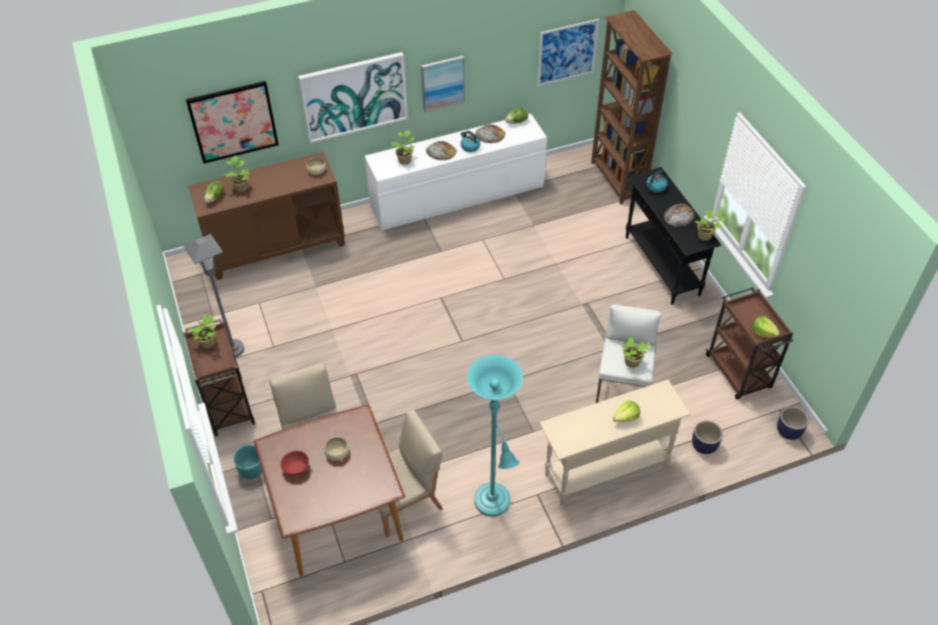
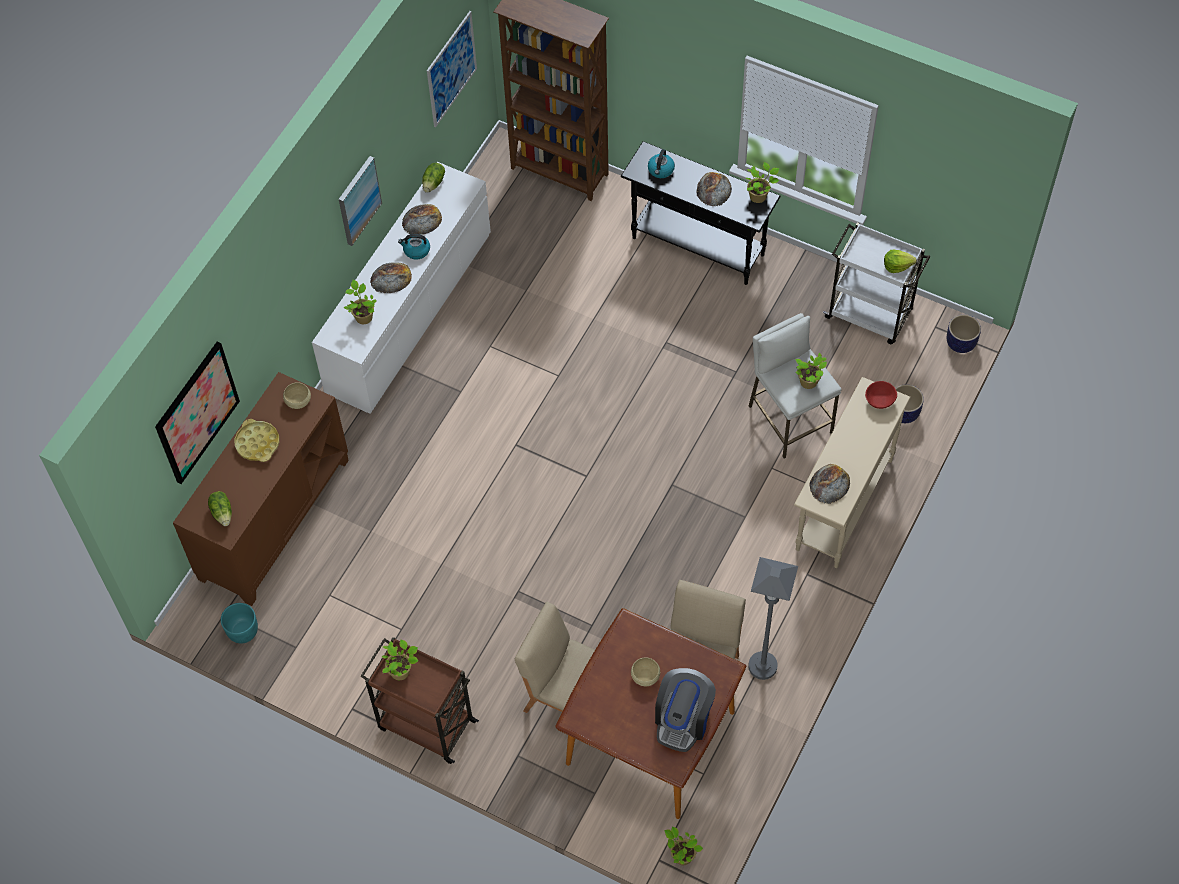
camera: 40 degrees left, 10 degrees up
(233, 349) = (362, 665): grey floor lamp -> grey floor lamp (762, 666)
(241, 187) = (237, 480): potted plant -> potted plant (681, 856)
(252, 470) = (524, 765): turquoise planter -> turquoise planter (243, 631)
(272, 177) = (257, 443): none -> yellow tray
(296, 468) = (625, 718): red bowl -> red bowl (880, 400)
(329, 497) = (683, 719): none -> coffee machine
(354, 96) = (290, 286): picture -> none
(494, 504) = (779, 614): turquoise floor lamp -> none
(576, 426) = (829, 483): none -> bread
(626, 417) = (862, 442): lettuce -> none
(739, 373) = (870, 315): brown cart -> white cart

